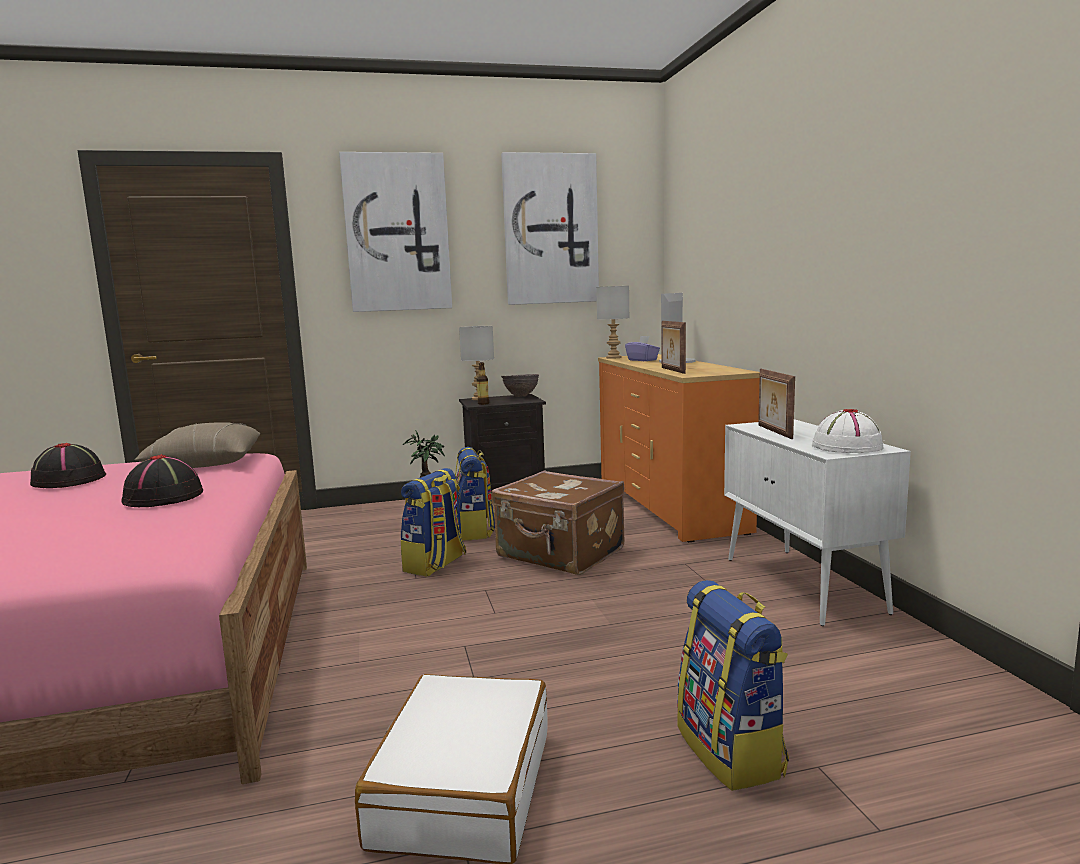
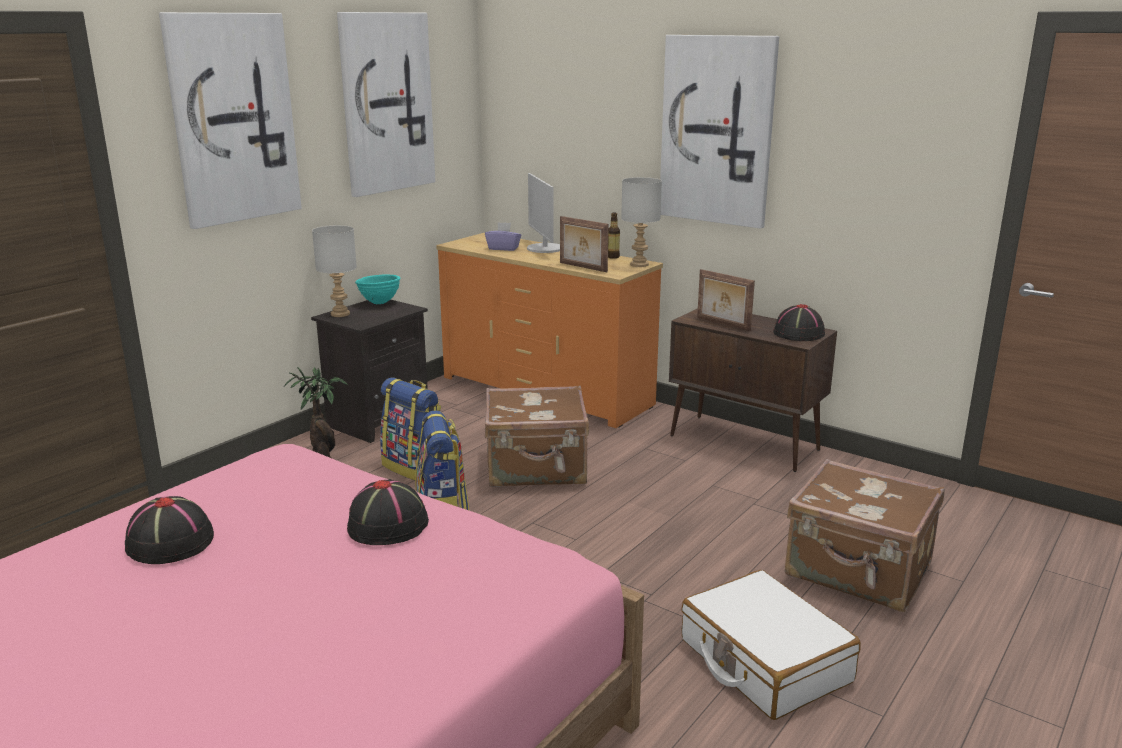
camera: 40 degrees left, 10 degrees up
(205, 464) = (276, 476): beige pillow -> none
(483, 403) = (365, 321): bottle -> bottle (613, 257)
(521, 396) = (379, 303): brown bowl -> turquoise bowl
(613, 357) = (457, 244): grey table lamp -> grey table lamp (638, 264)
(732, 751) = (858, 572): backpack -> brown suitcase
(803, 585) = (745, 443): white cabinet -> brown cabinet
(807, 217) = (717, 130): none -> picture
(846, 447) = (798, 334): white hat -> black hat

